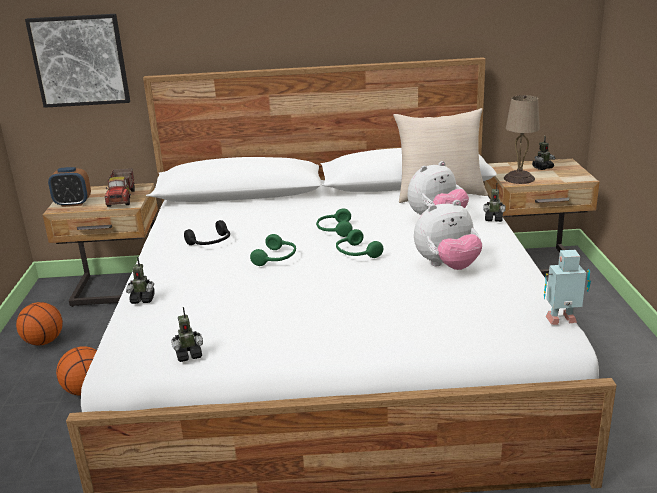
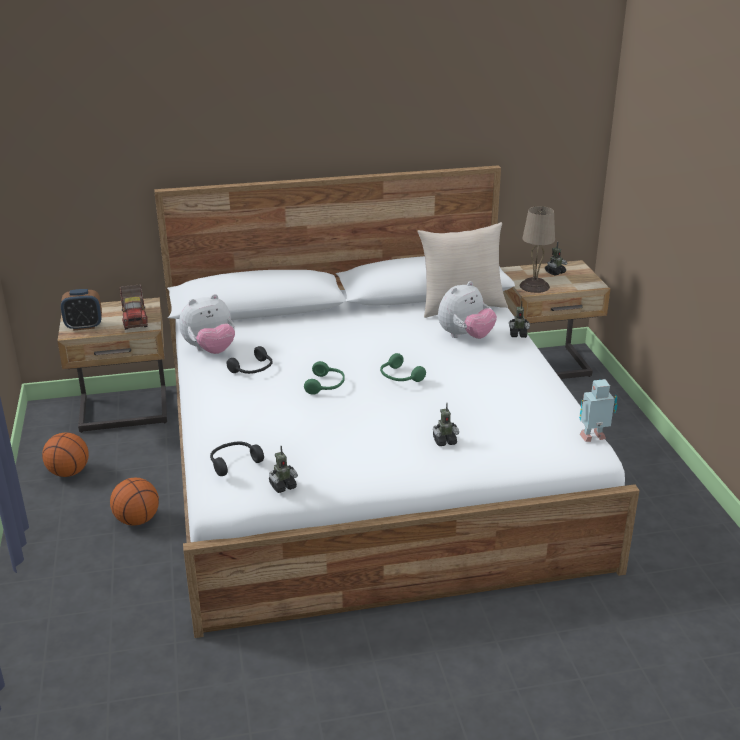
camera: 10 degrees left, 5 degrees up
(80, 60) = (84, 174): picture -> none
(143, 299) = (214, 434): toy robot -> toy robot (444, 441)
(146, 327) = (234, 462): none -> black headphones
(334, 230) = (370, 351): green headphones -> none
(447, 266) = (486, 388): plush toy -> plush toy (210, 350)

